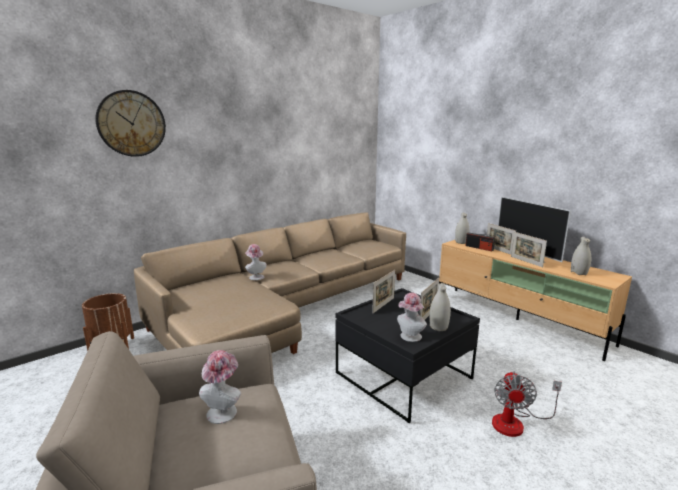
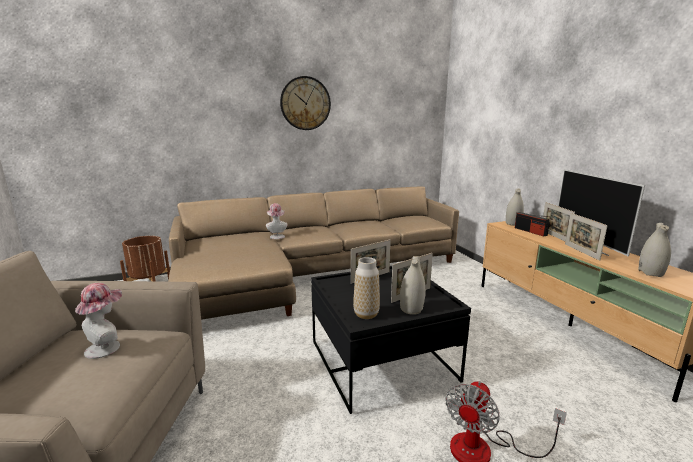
camera: 20 degrees right, 0 degrees up
(131, 123) = (176, 83): wall clock -> wall clock (305, 103)
(409, 337) = (366, 314): hat -> vase

